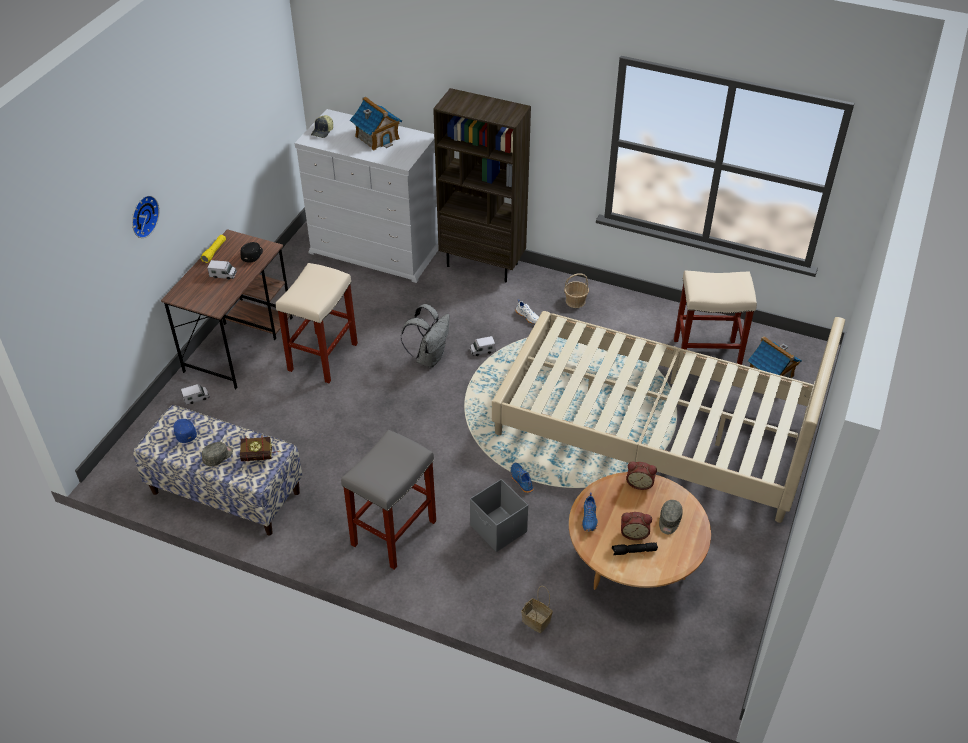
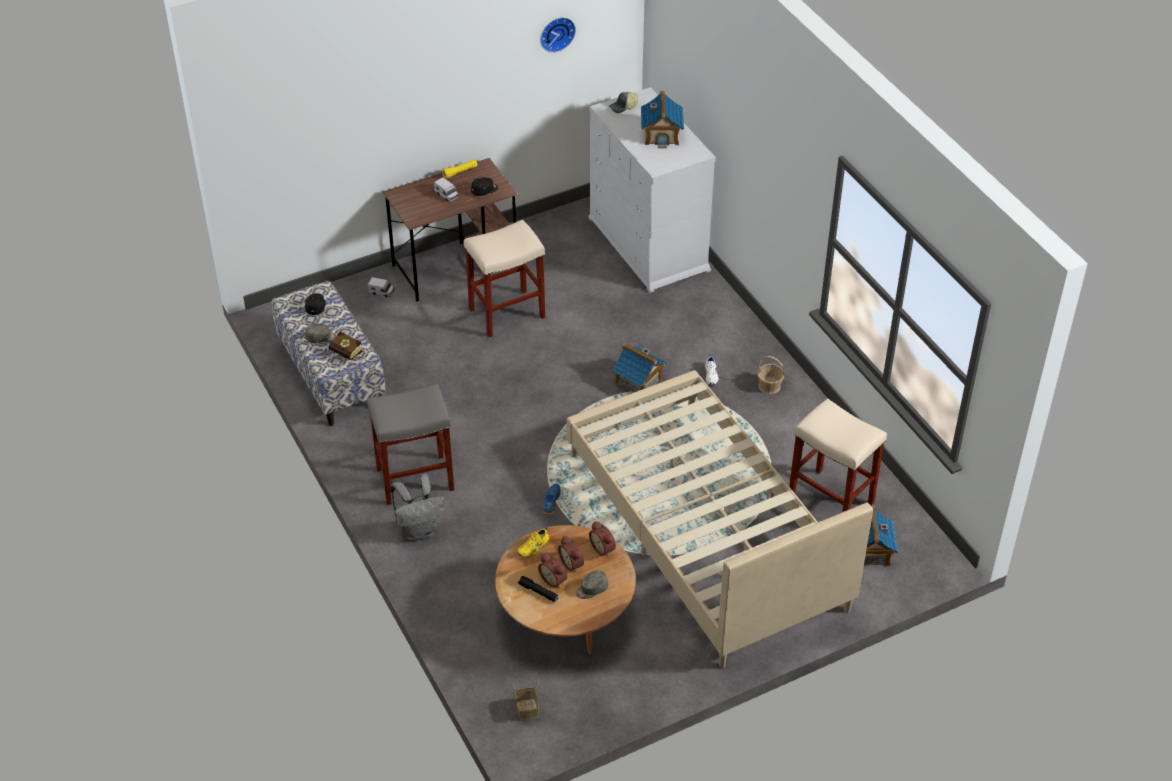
camera: 40 degrees right, 0 degrees up
(142, 216) = (383, 112): wall clock -> wall clock (556, 33)
(184, 433) = (316, 307): blue cap -> black cap
(429, 357) = (589, 362): grey backpack -> grey backpack (419, 530)
(482, 351) = (638, 381): toy truck -> toy house
(483, 264) = (725, 308): brown bookcase -> none
(498, 529) = (492, 526): grey storage box -> none
(535, 621) = (445, 606): basket -> basket (526, 709)
(589, 518) = (534, 548): blue shoe -> yellow shoe
(632, 510) = (572, 563): none -> alarm clock

